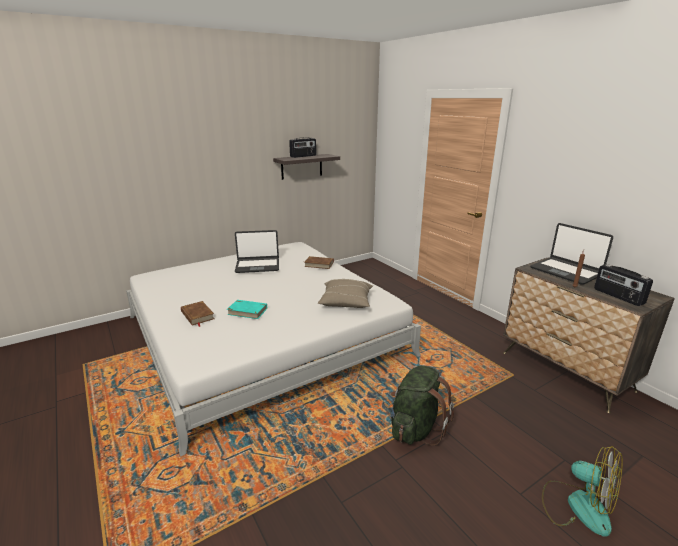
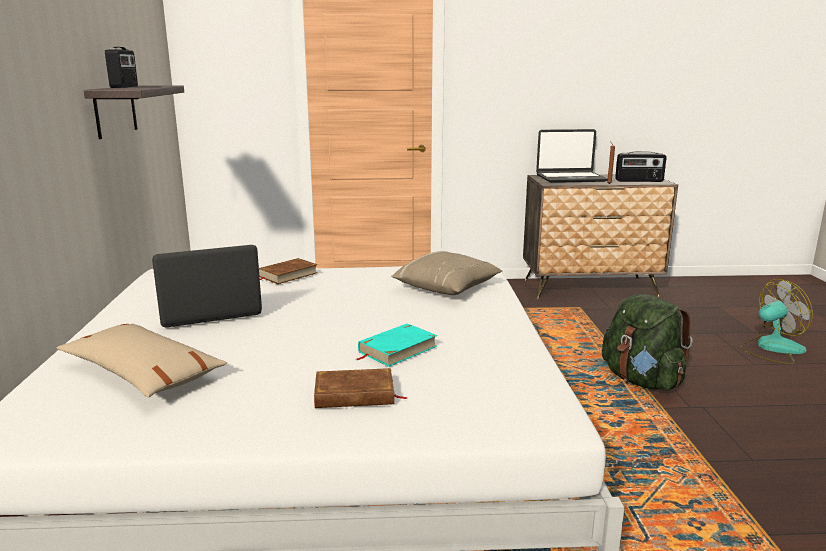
camera: 60 degrees left, 5 degrees down
(197, 277) = (142, 373): none -> beige pillow
(257, 266) = (209, 311): laptop -> laptop turned 135 degrees counterclockwise

